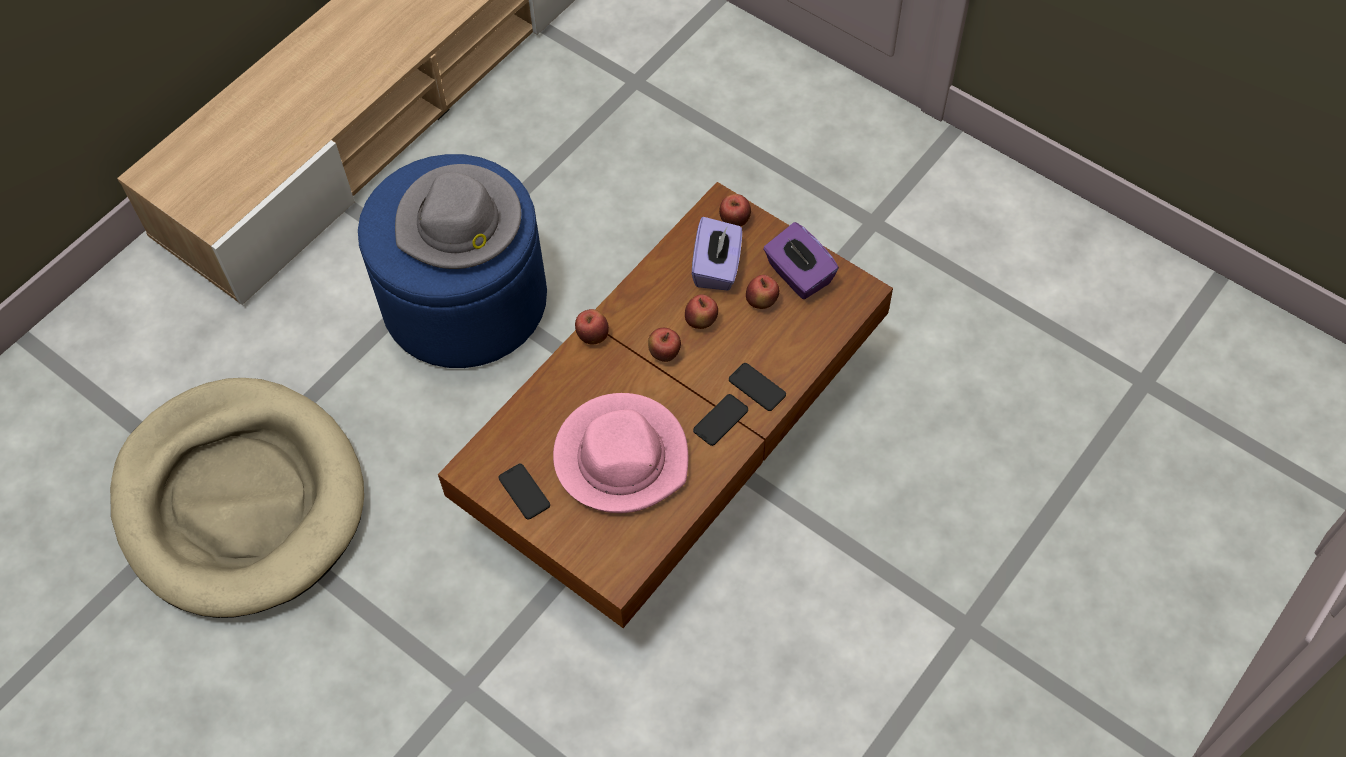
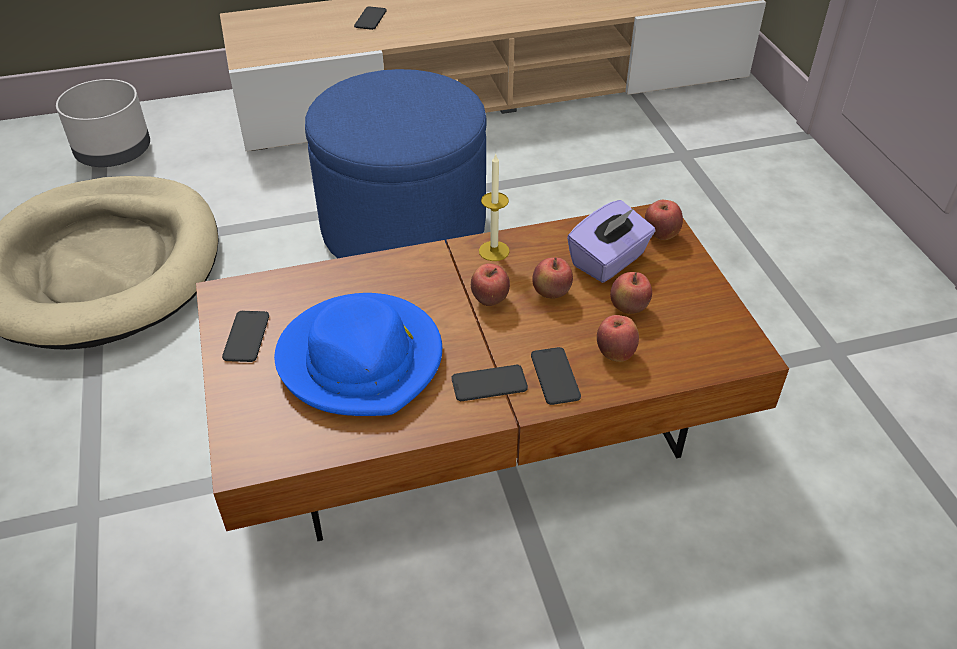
camera: 35 degrees right, 15 degrees down
(103, 379) = (114, 151): none -> grey planter
(280, 103) = (370, 19): none -> phone
(459, 223) = (402, 114): grey hat -> none
(592, 336) = (438, 254): apple -> apple (615, 353)
(621, 456) = (362, 359): pink hat -> blue hat
(630, 308) = (494, 251): none -> candle
(798, 275) = (688, 306): purple tissue box -> none

